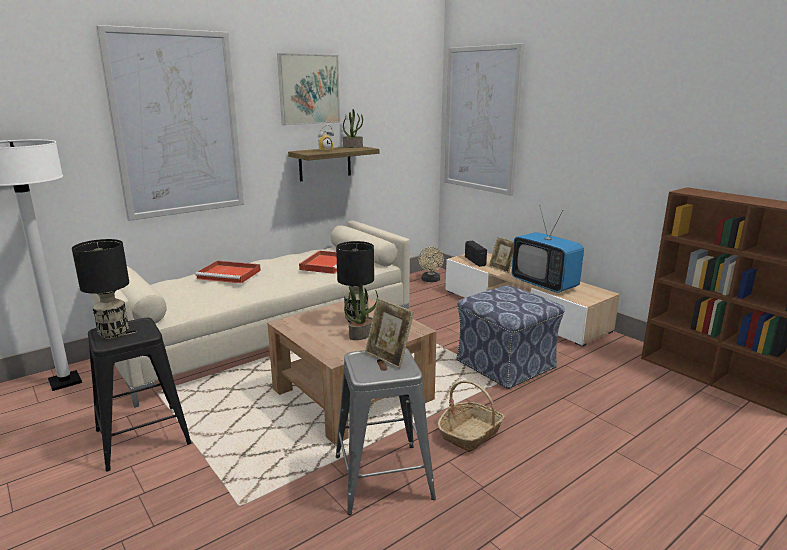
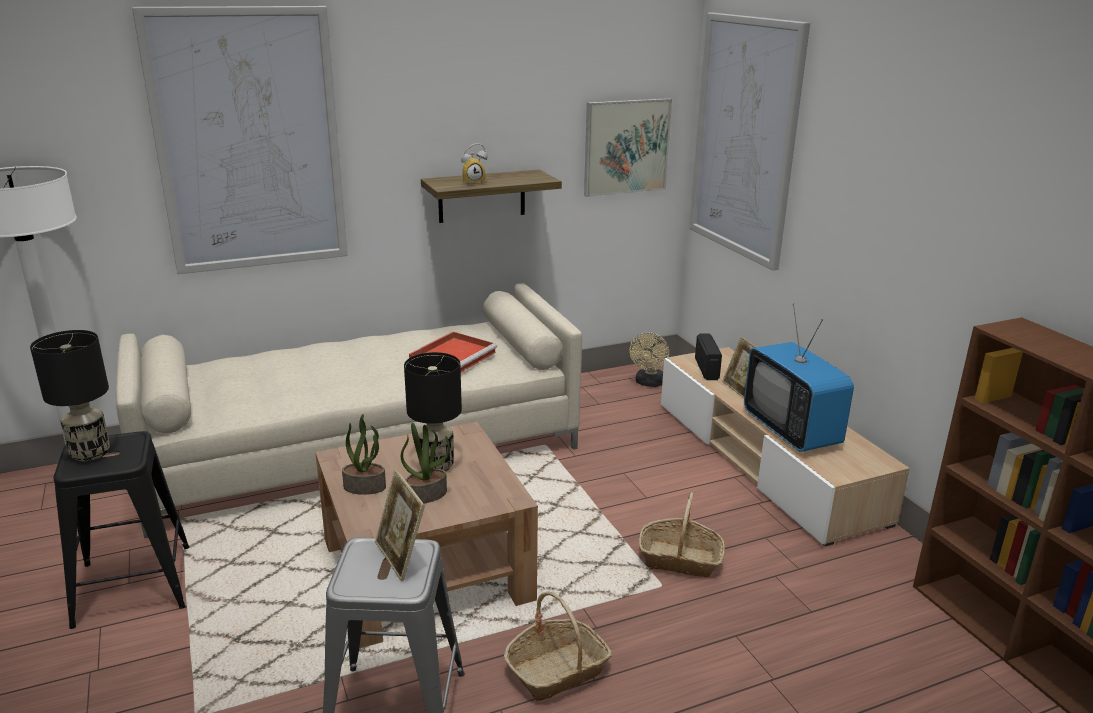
camera: 15 degrees right, 5 degrees up
(230, 274) = (311, 360): red tray -> none
(309, 89) = (458, 85): picture -> picture (626, 147)
(353, 147) = (526, 173): potted plant -> potted plant (365, 487)
(506, 365) = (680, 559): ottoman -> basket

